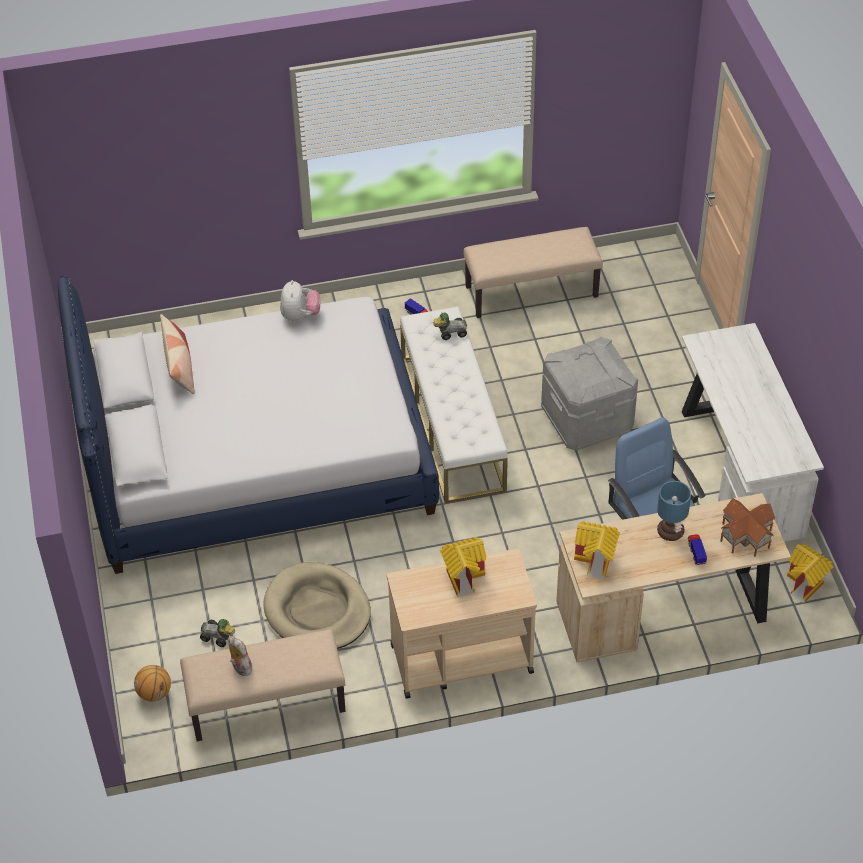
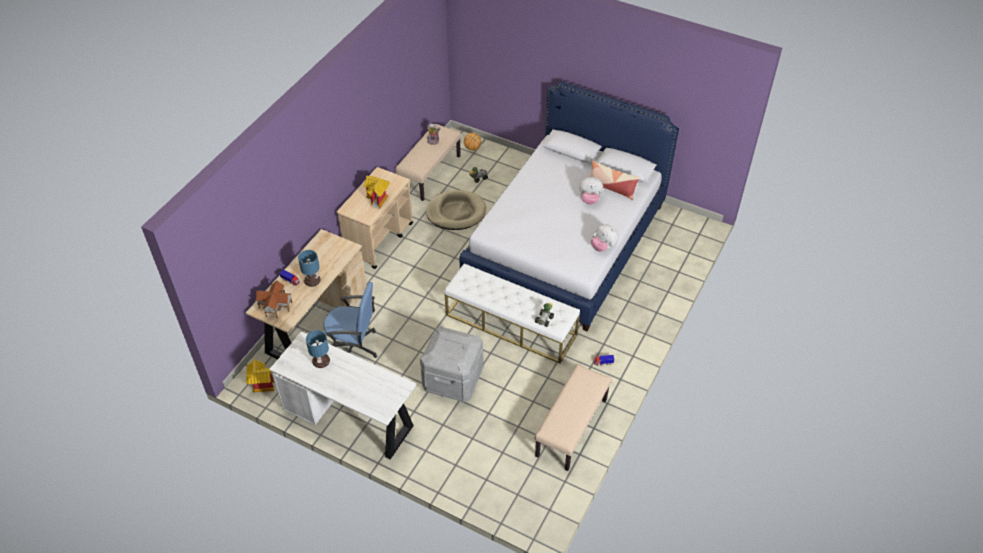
camera: 130 degrees right, 0 degrees up
(224, 374) = (590, 199): none -> plush toy
(596, 561) = (331, 245): toy house -> none
(758, 429) = (321, 362): none -> table lamp

